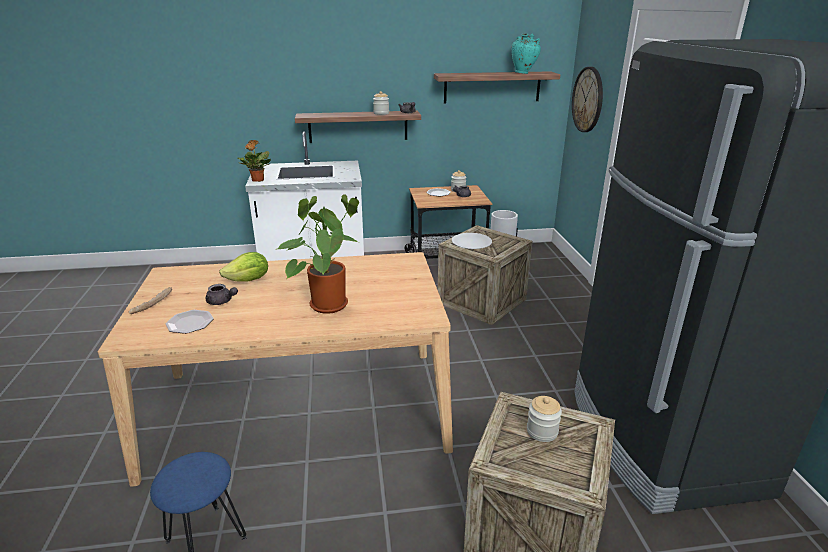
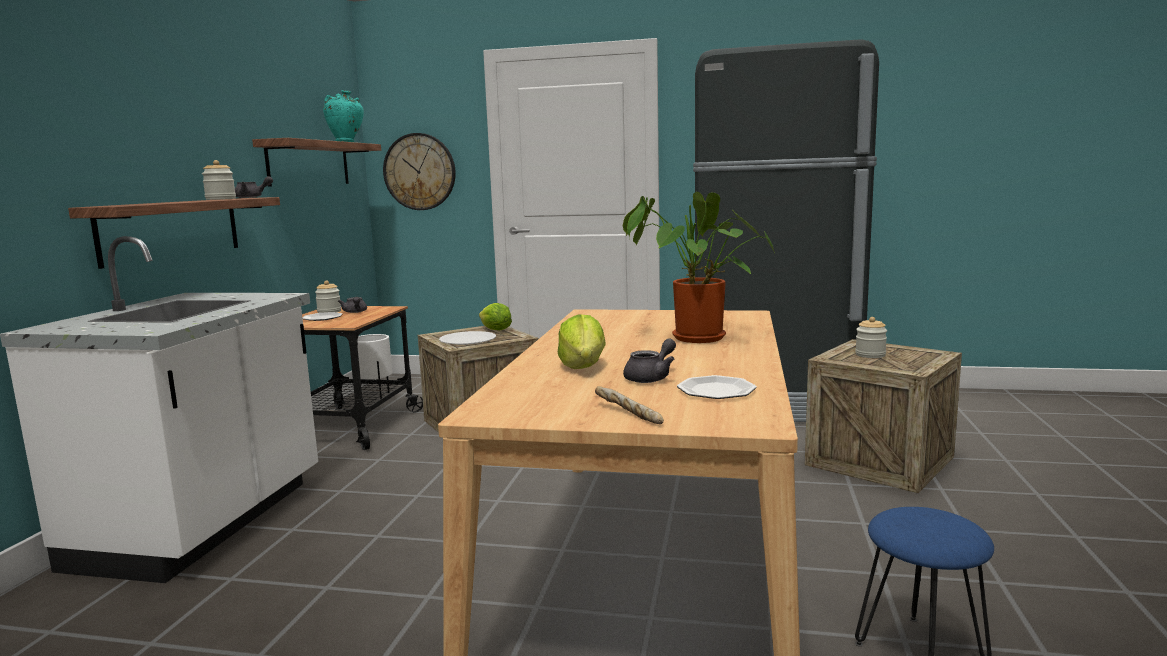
camera: 70 degrees left, 15 degrees down
(257, 180) = (144, 330): potted plant -> none
(507, 244) = (495, 330): none -> lettuce

